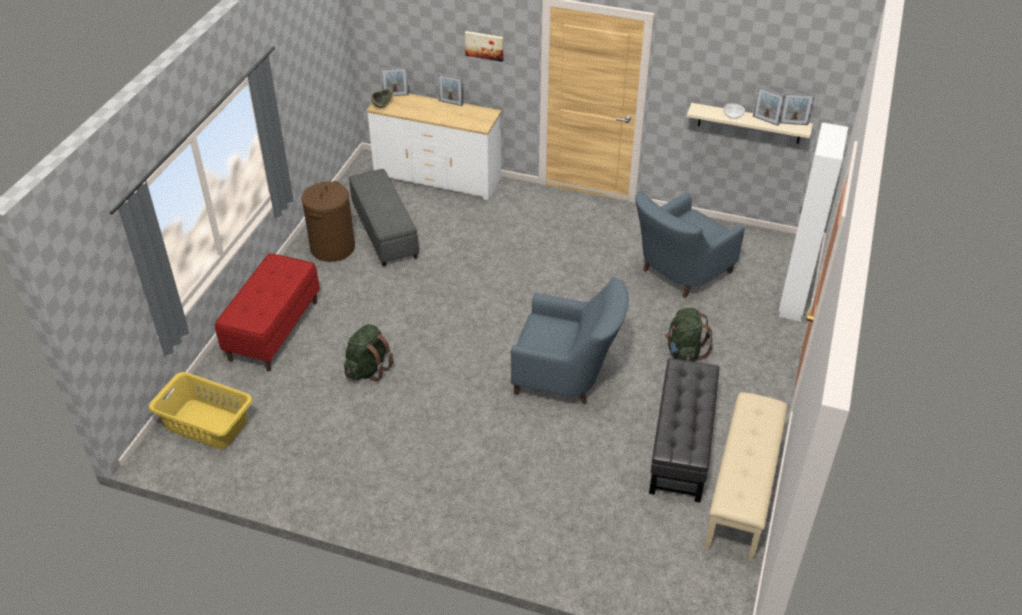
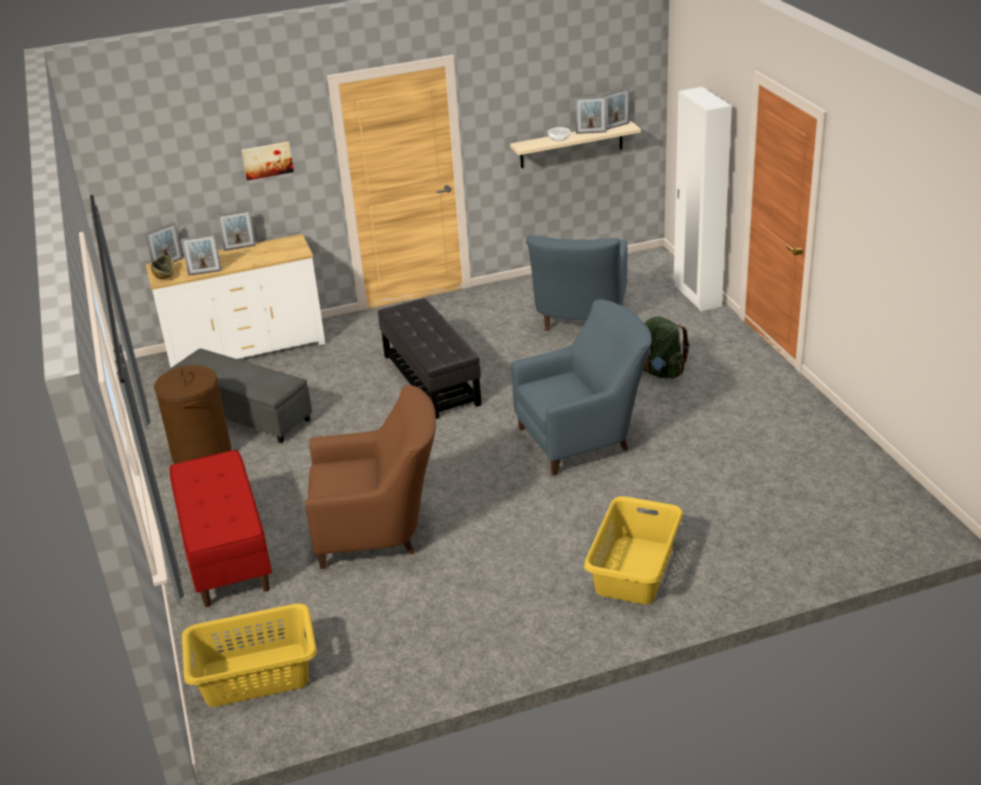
camera: 35 degrees left, 10 degrees down
(368, 369) = (380, 531): green backpack -> brown armchair
(408, 114) = (205, 272): none -> picture frame
(481, 499) = (633, 570): none -> yellow laundry basket
(682, 446) = (747, 436): black ottoman -> black ottoman (431, 379)
(743, 492) = (837, 441): beige bench -> none

